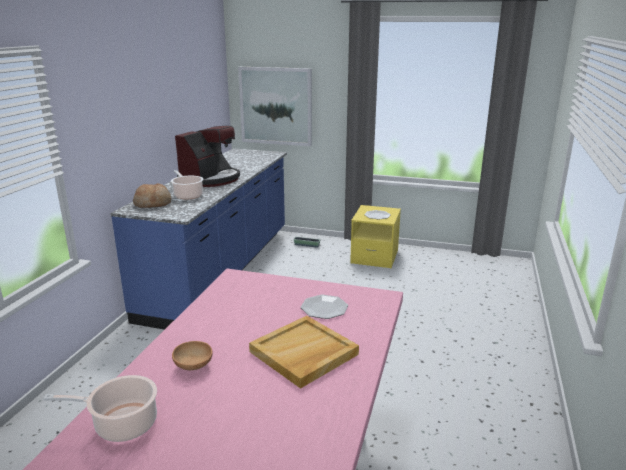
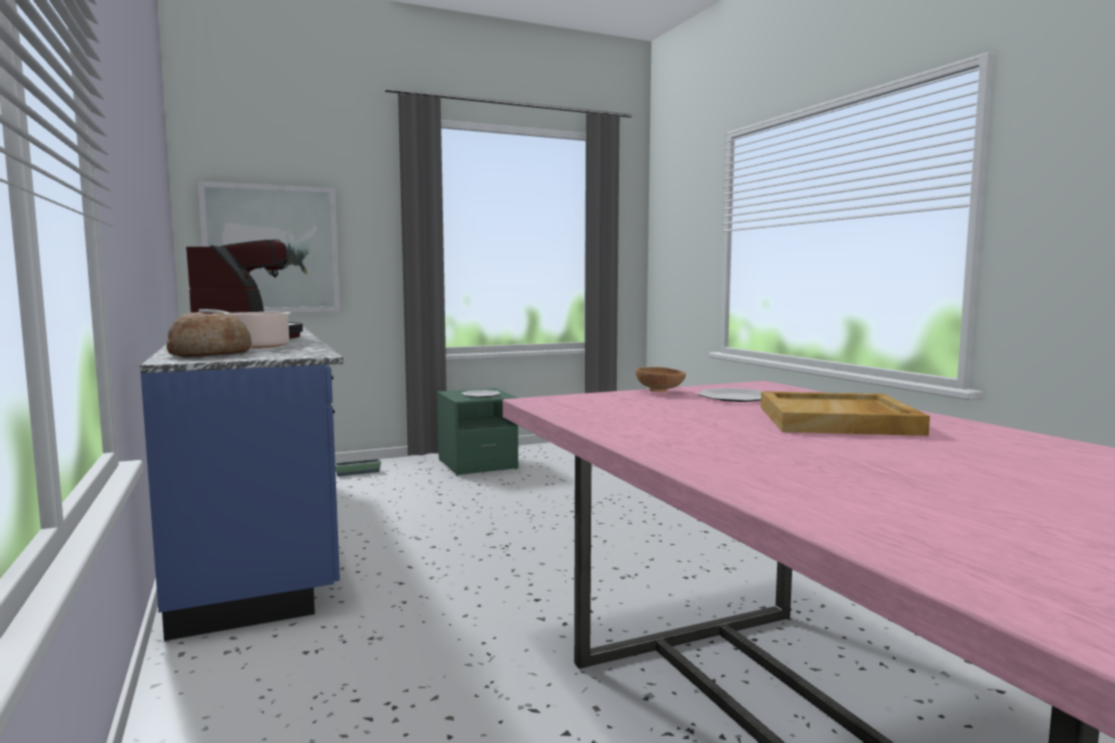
camera: 40 degrees left, 15 degrees down
(122, 424) = (886, 512): cooking pot -> none
(193, 367) = (767, 454): brown bowl -> brown bowl (661, 391)
(374, 257) = (477, 464): yellow nightstand -> green nightstand

